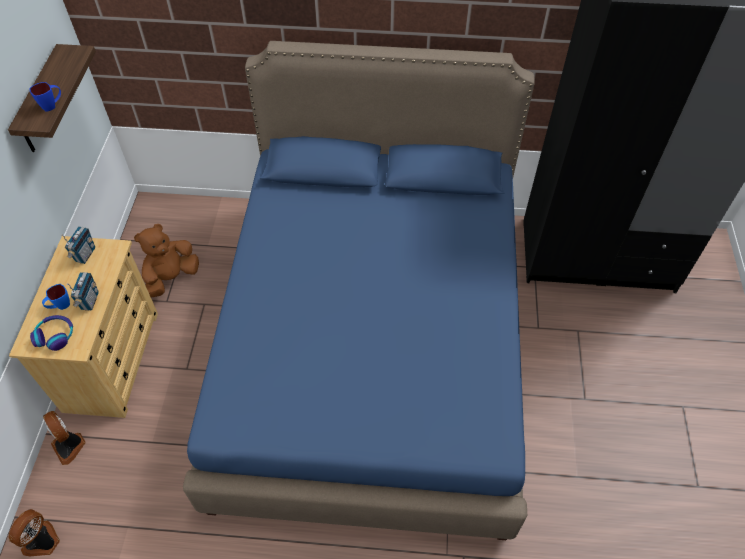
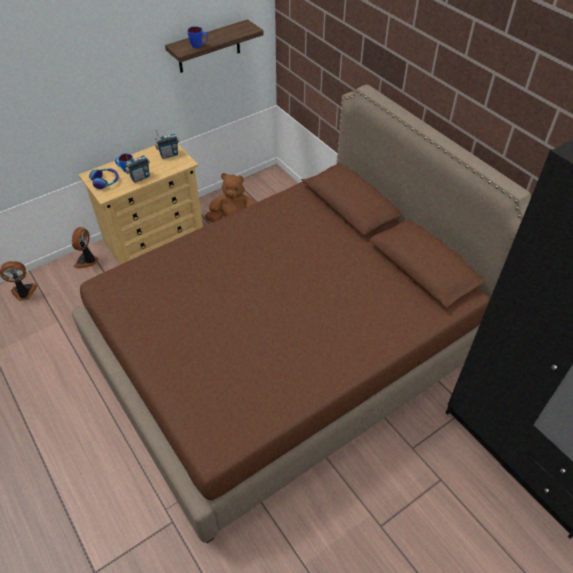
camera: 50 degrees right, 5 degrees down
(372, 347) = (286, 353): blue bed -> brown bed

